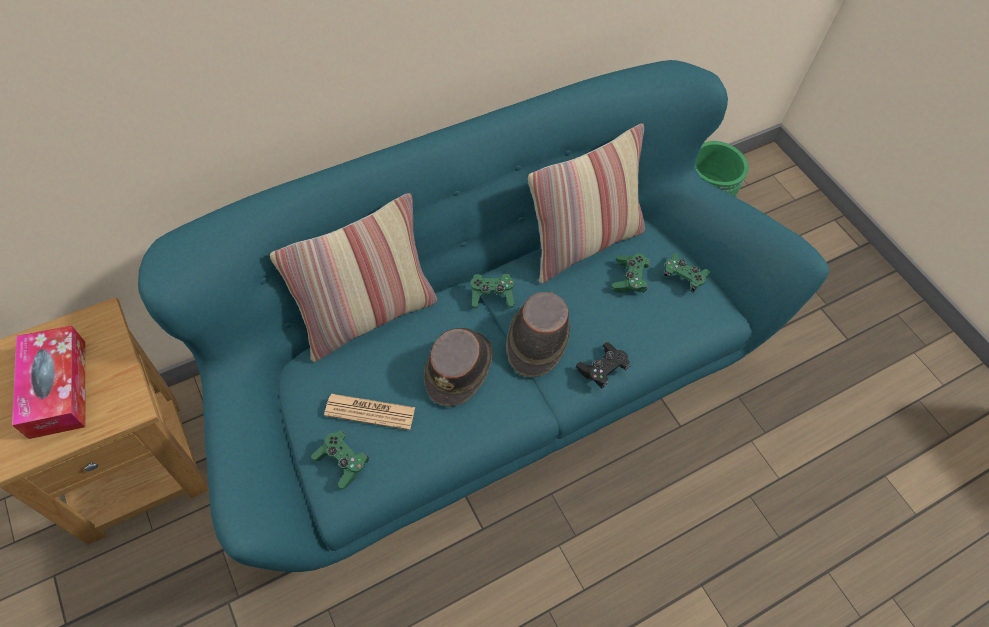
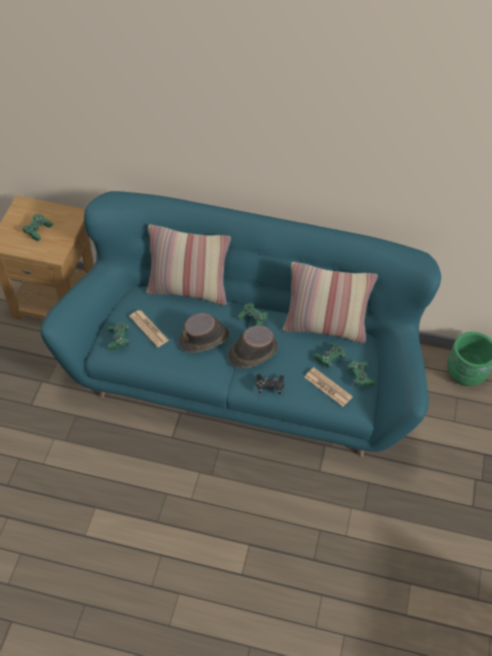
camera: 45 degrees right, 5 degrees down
(58, 388) = (38, 231): tissue box -> green game controller
(665, 316) = (328, 387): none -> newspaper

